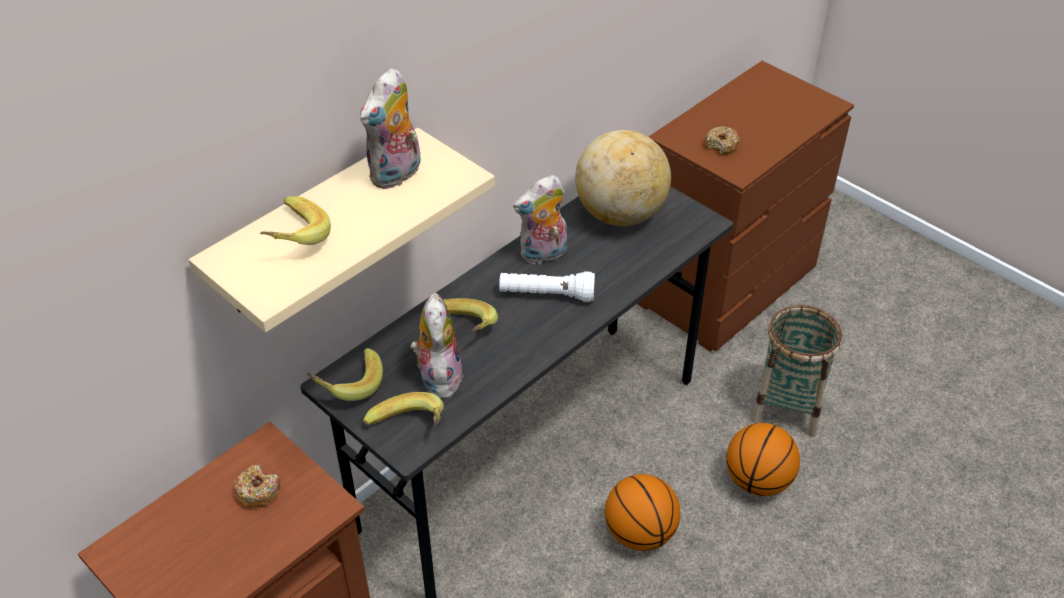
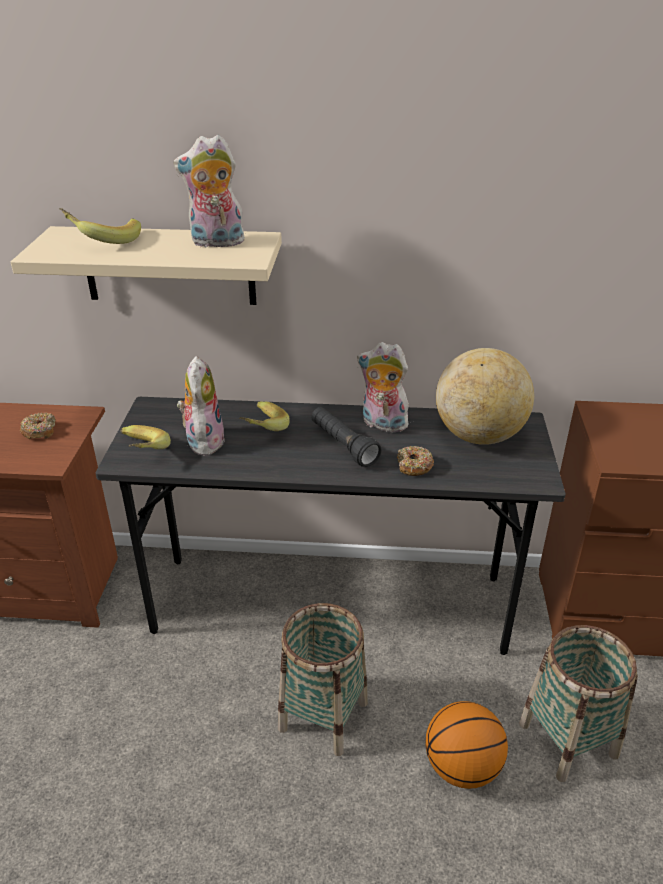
camera: 50 degrees right, 10 degrees down
(347, 384) = (156, 411): banana -> none
(438, 377) = (203, 441): plush toy -> plush toy turned 45 degrees counterclockwise
(546, 295) = (343, 445): white flashlight -> black flashlight
(640, 533) = (323, 715): basketball -> basket
(721, 145) = (632, 437): donut -> donut (414, 466)

